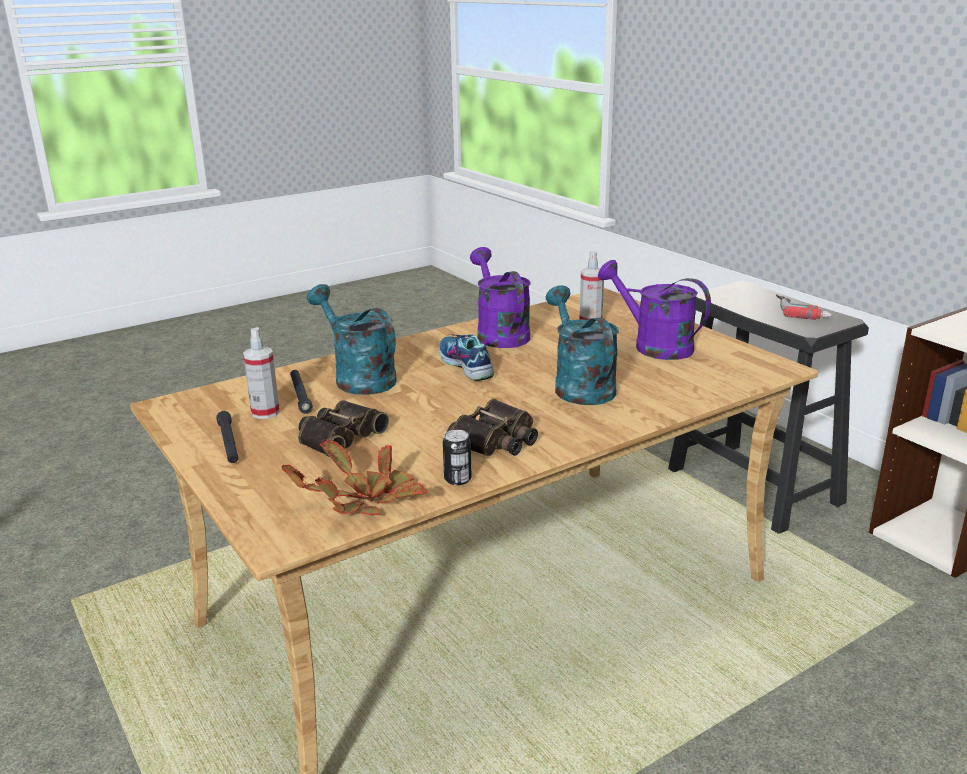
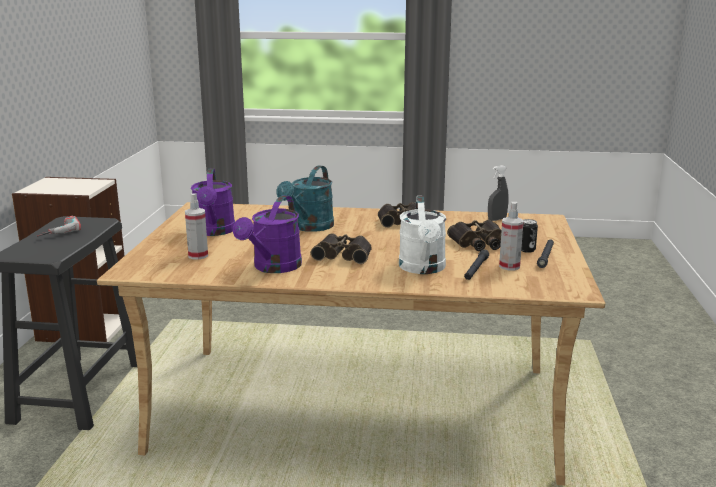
camera: 140 degrees left, 5 degrees down
(358, 378) = (423, 269): turquoise watering can -> white watering can
(365, 501) = (497, 219): potted plant -> grey spray bottle
(457, 479) = (445, 215): can -> can (527, 250)
(465, 366) = (344, 255): shoe -> binoculars

